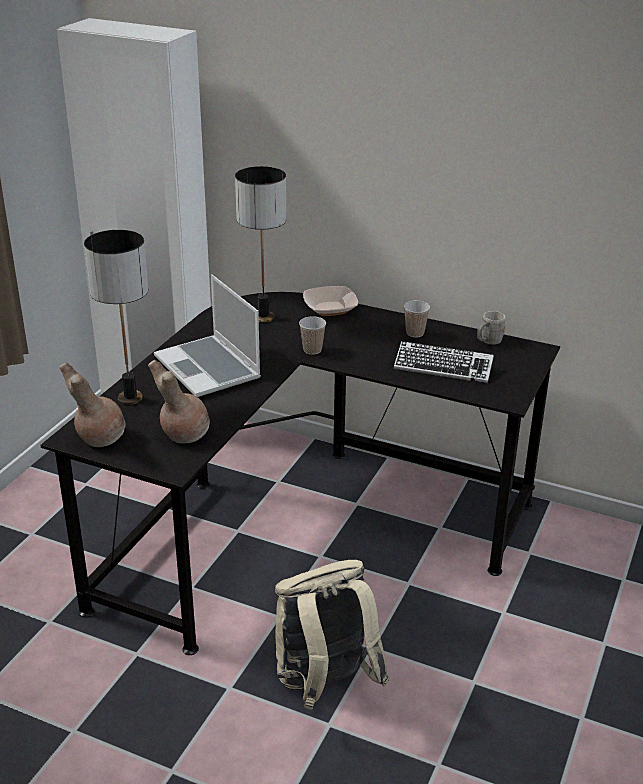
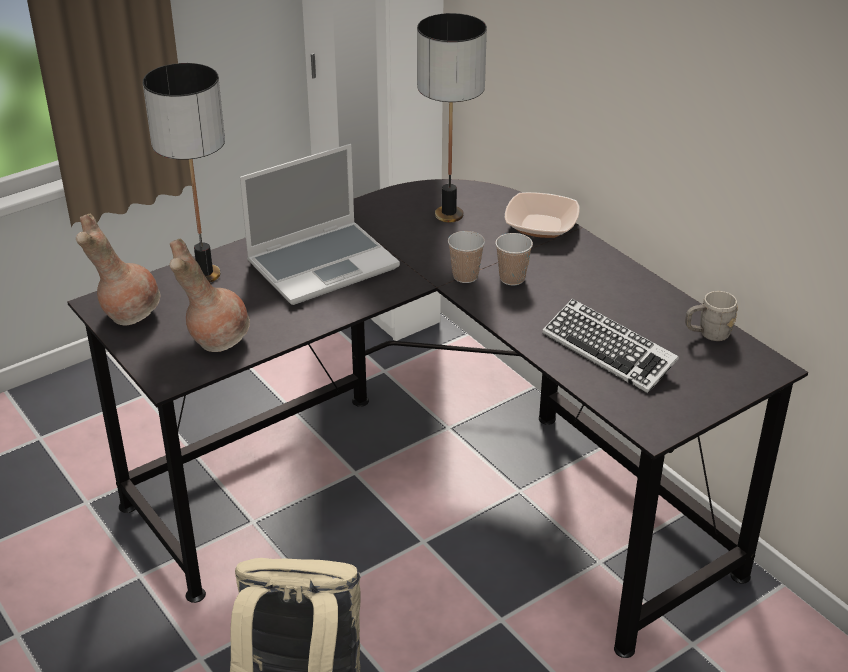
camera: 30 degrees right, 5 degrees up
(209, 368) = (323, 264): laptop -> laptop turned 120 degrees counterclockwise
(415, 333) = (618, 292): cup -> cup (512, 278)

